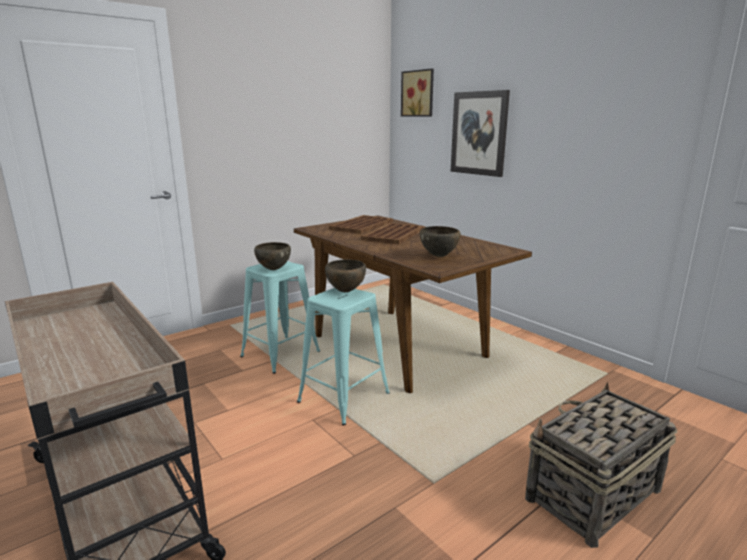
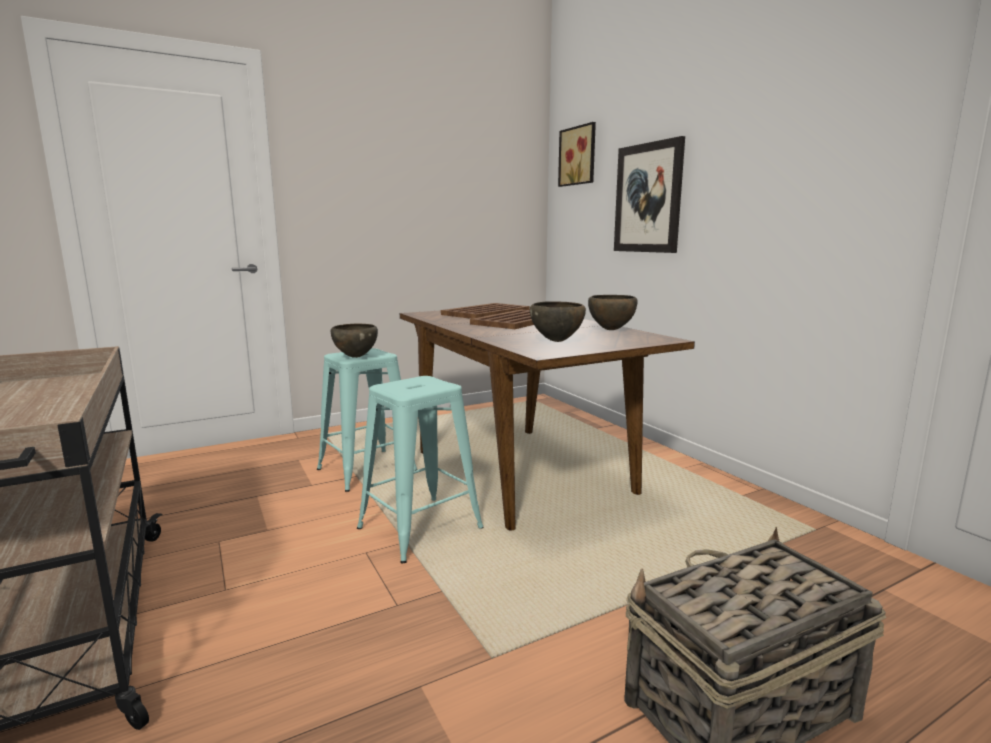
camera: 10 degrees right, 5 degrees down
(346, 291) = (424, 381): brown bowl -> brown bowl (611, 330)

